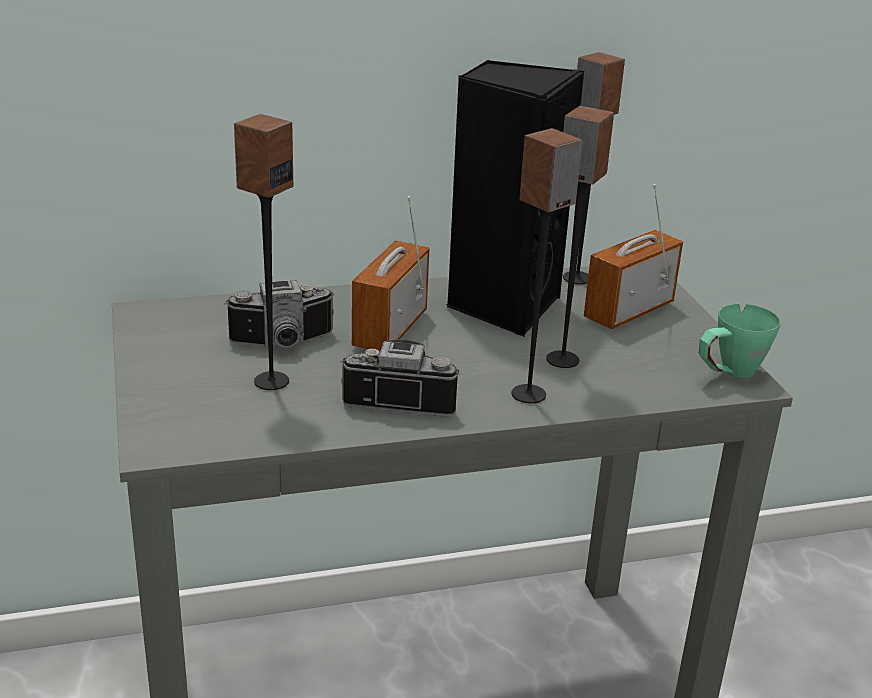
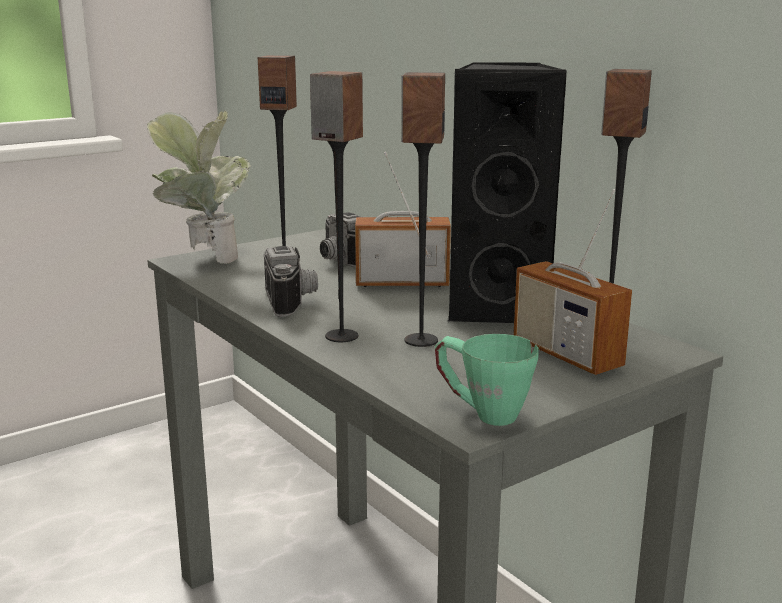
camera: 70 degrees right, 10 degrees down
(168, 428) = (203, 258): none -> potted plant
(628, 311) = (566, 354): radio -> radio turned 150 degrees counterclockwise

